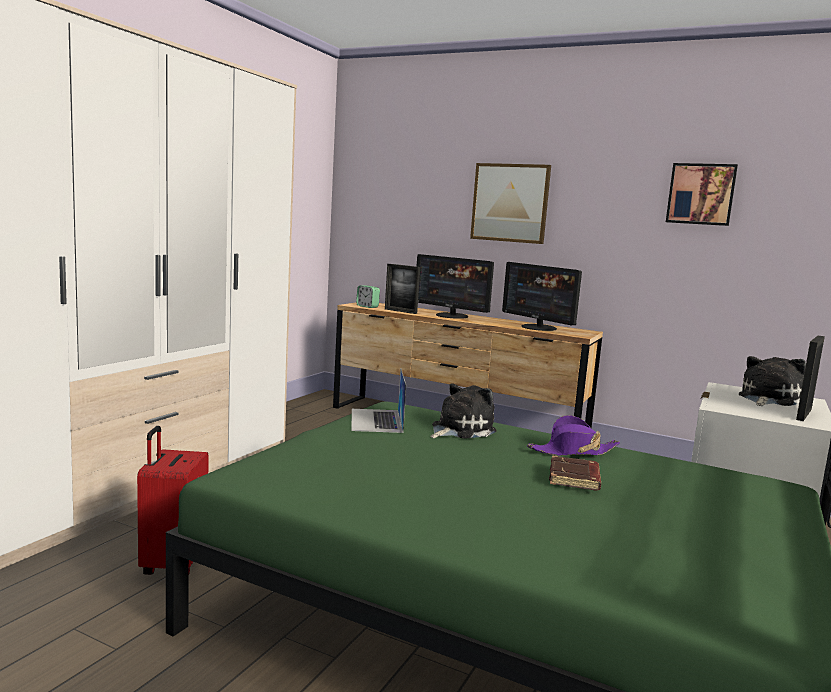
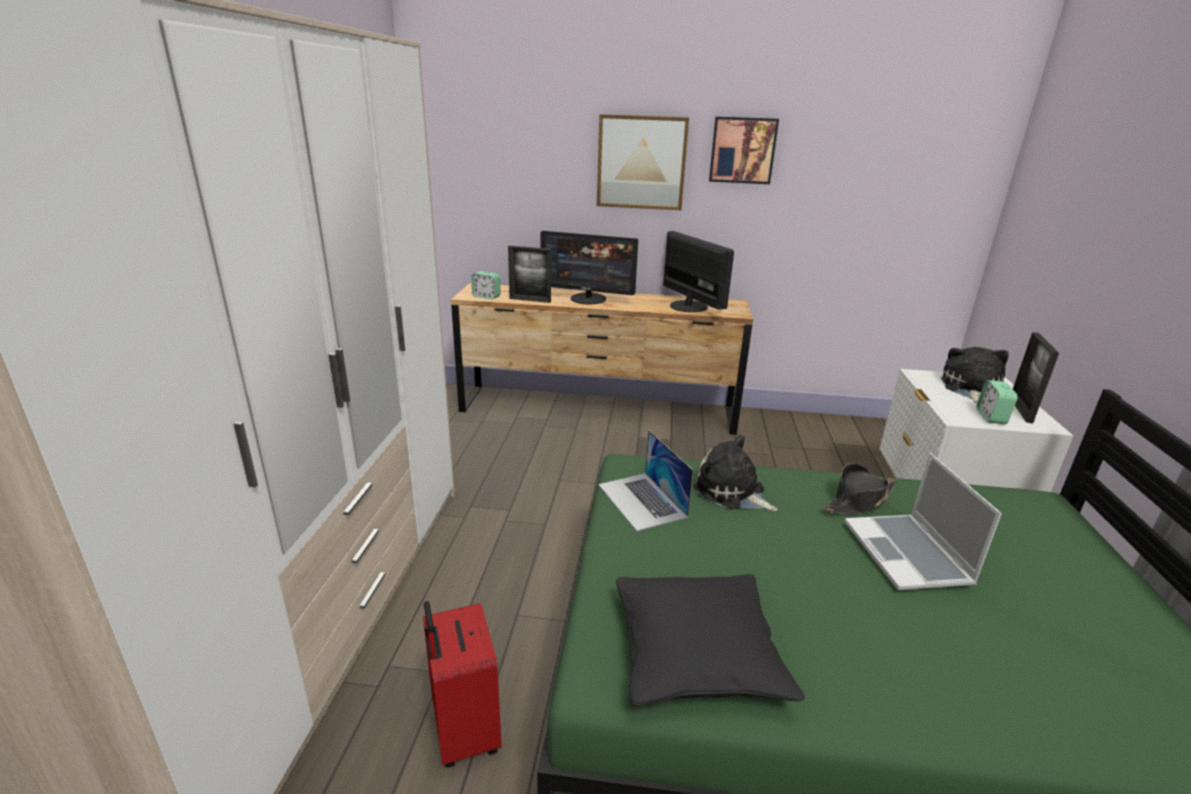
camera: 20 degrees left, 15 degrees up
(318, 481) = (697, 654): none -> black pillow
(459, 429) = (732, 492): plush toy -> plush toy turned 75 degrees counterclockwise
(538, 327) = (689, 306): monitor -> monitor turned 150 degrees counterclockwise
(572, 451) = (858, 501): purple hat -> black hat
(575, 479) = (908, 554): brown book -> laptop
(701, 194) = (851, 151): picture -> picture (742, 150)
(759, 412) = (991, 417): none -> alarm clock

